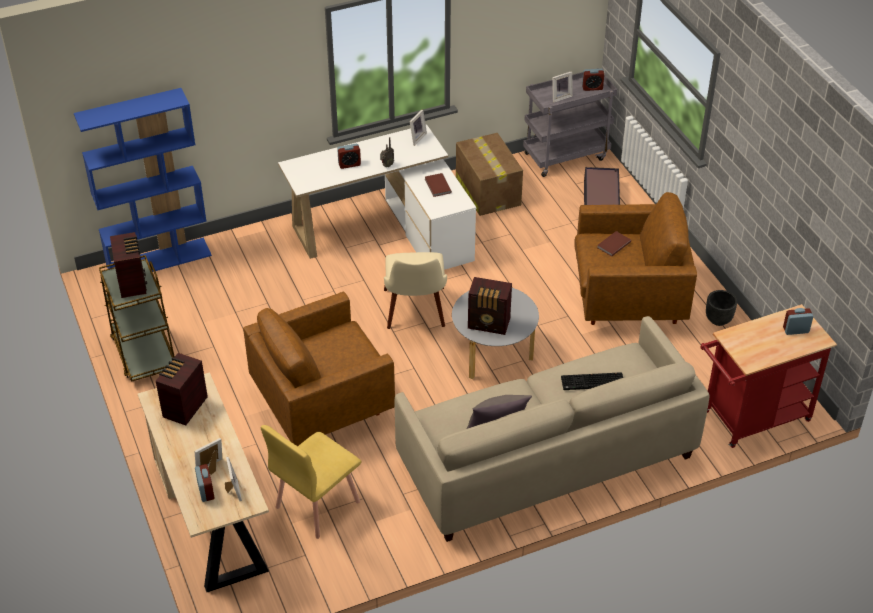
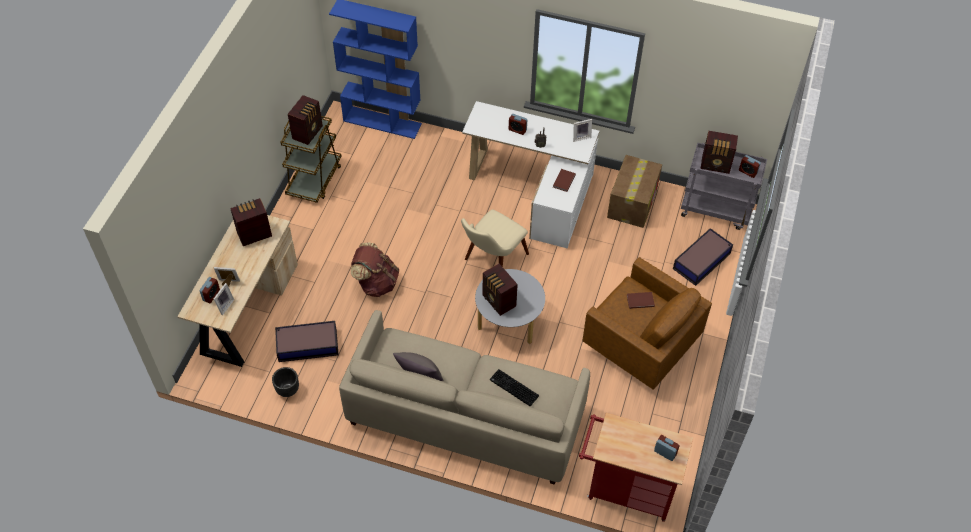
camera: 40 degrees right, 10 degrees up
(316, 504) = (307, 345): yellow chair -> storage box
(323, 403) = (376, 283): brown armchair -> brown backpack
(560, 97) = (716, 165): picture frame -> radio
(717, 320) = (684, 404): black planter -> black planter (287, 390)

